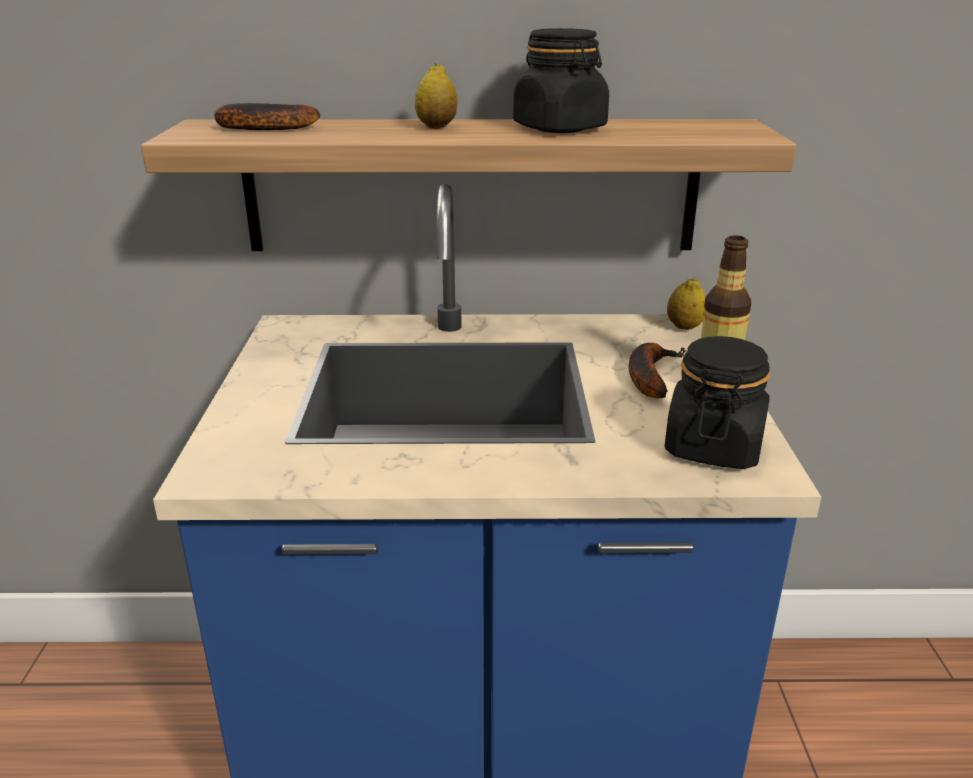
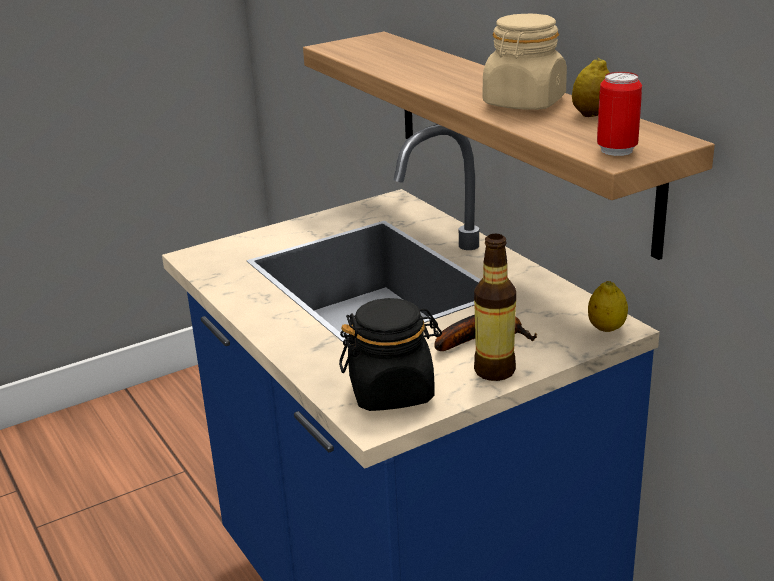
camera: 60 degrees right, 0 degrees up
(257, 128) = (381, 49): banana -> none
(436, 127) = (464, 77): lemon -> lemon (592, 115)
(560, 128) = (524, 103): black jar -> beige jar
(741, 133) = (616, 150): none -> can

